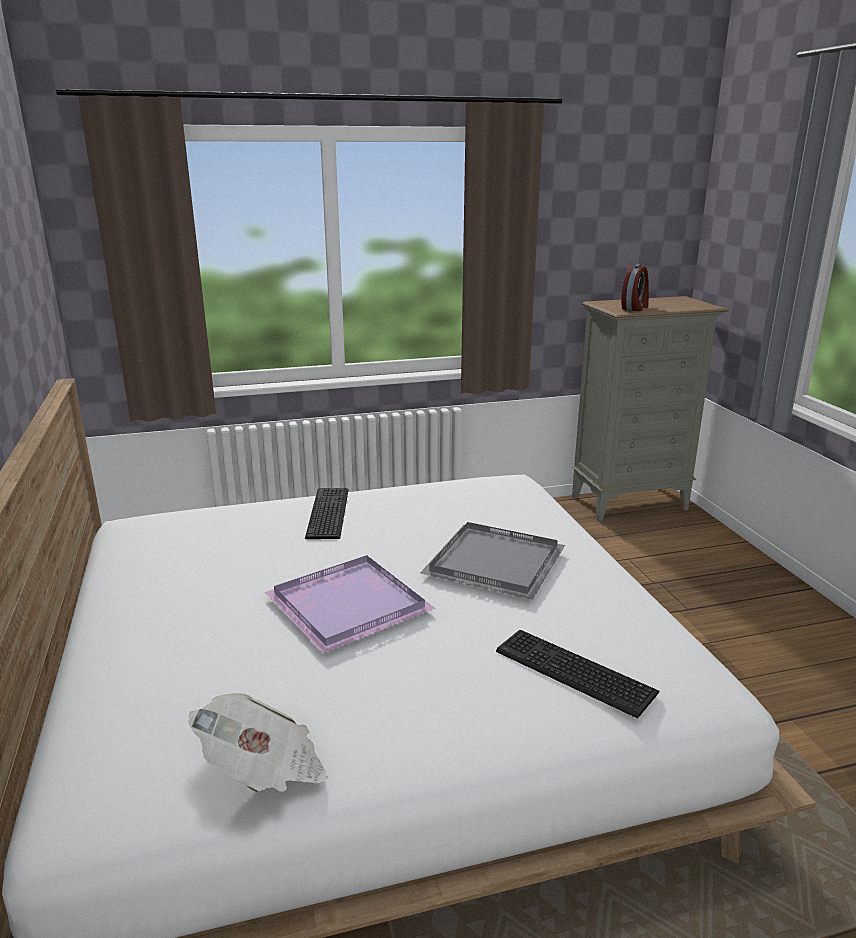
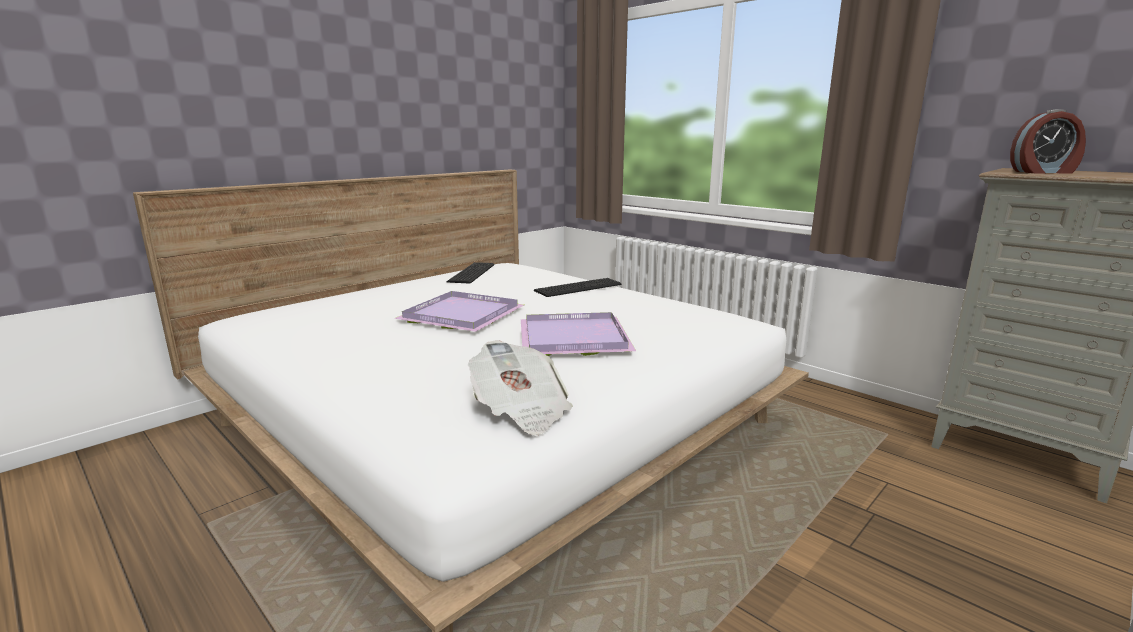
camera: 60 degrees right, 5 degrees down
(264, 770) = (281, 335): newspaper -> newspaper (521, 411)
(496, 565) = (572, 339): grey tray -> purple tray
(574, 673) = (431, 389): keyboard -> keyboard (470, 273)

